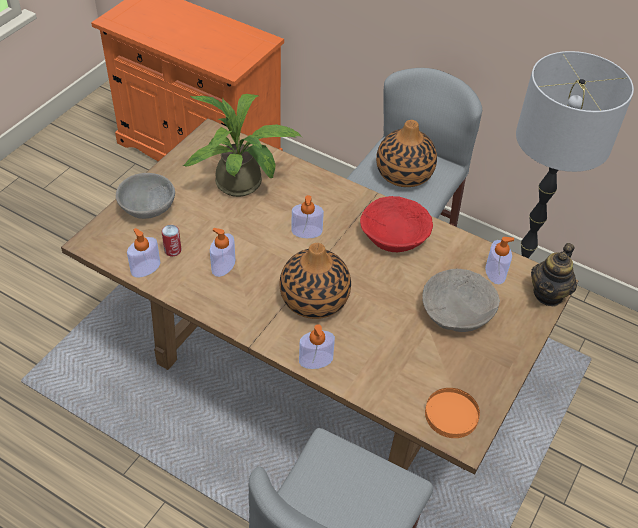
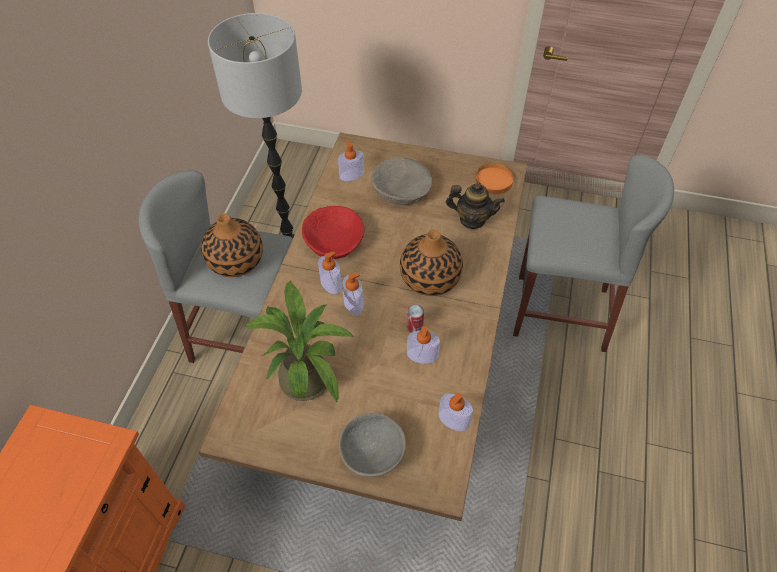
camera: 105 degrees left, 5 degrees up
(173, 250) = (421, 405): can -> can (414, 326)
(316, 360) = (489, 262): soap dispenser -> soap dispenser (331, 284)
(548, 294) = (361, 145): teapot -> teapot (472, 220)

